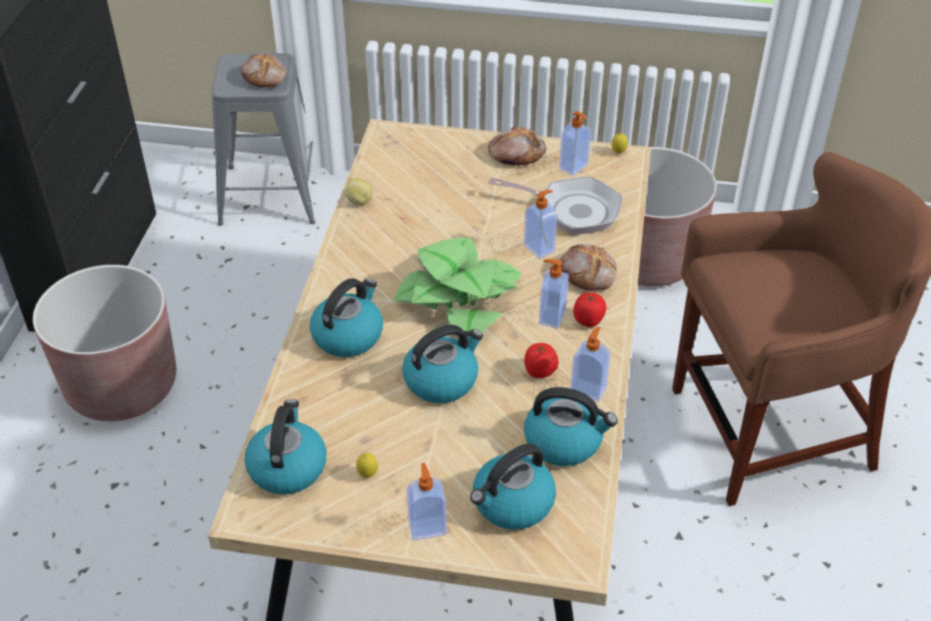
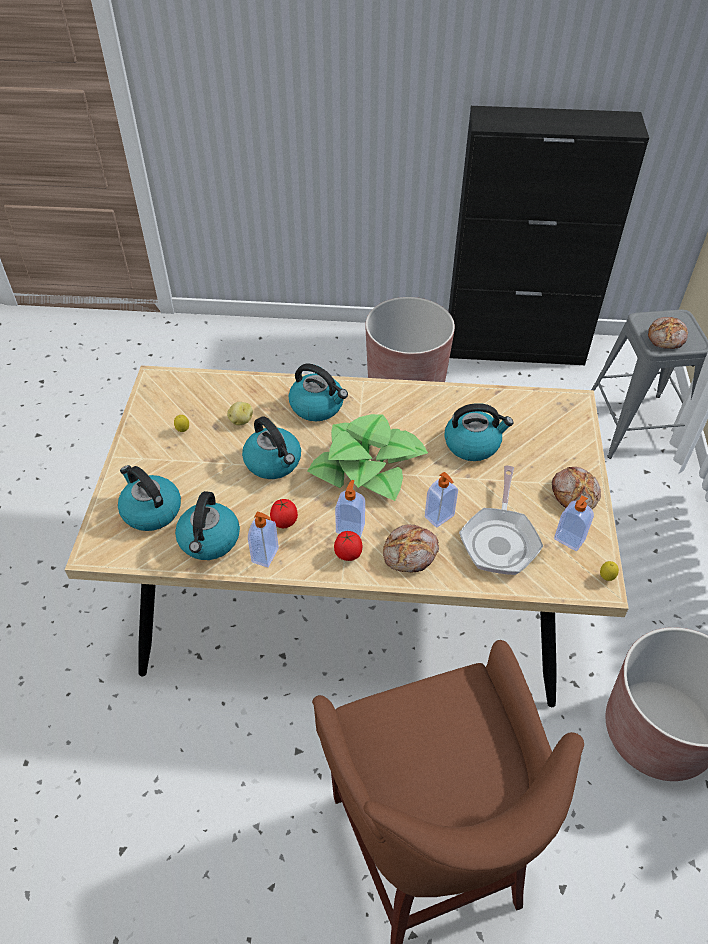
camera: 85 degrees right, 5 degrees up
(287, 467) = (192, 391): kettle -> kettle (473, 444)
(359, 201) = (476, 395): potato -> potato (240, 420)
(427, 527) = (135, 465): soap dispenser -> none

